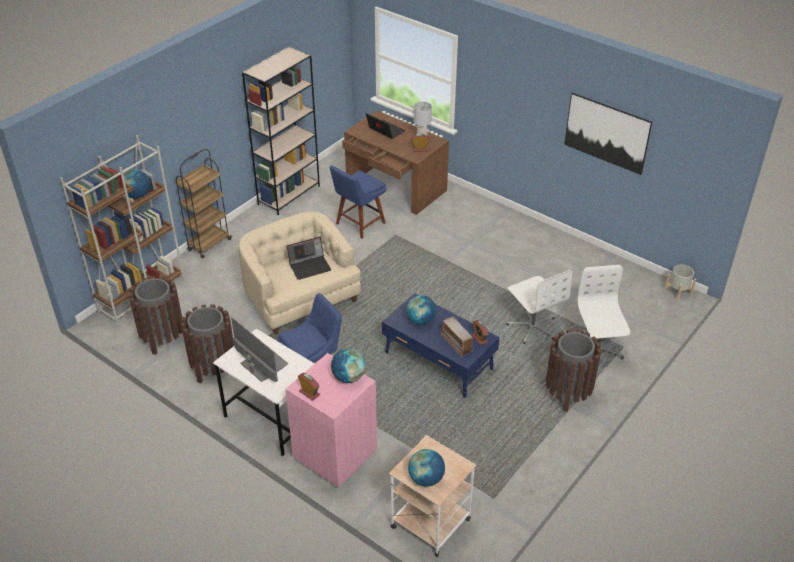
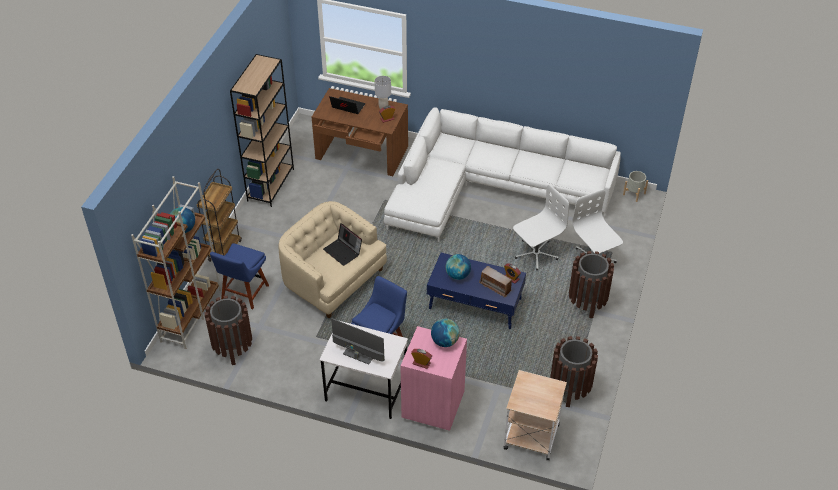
camera: 20 degrees left, 5 degrees up
(213, 368) = (292, 362): brown trash can -> brown trash can (569, 390)
(310, 266) = (343, 251): laptop -> laptop turned 90 degrees clockwise
(358, 224) = (347, 198): blue chair -> blue chair (244, 294)
(426, 479) = (535, 404): globe -> none
(511, 249) = (488, 188): none -> white sofa
(532, 327) = (535, 254): white office chair -> white office chair turned 75 degrees counterclockwise
(606, 133) = (557, 77): picture -> none

